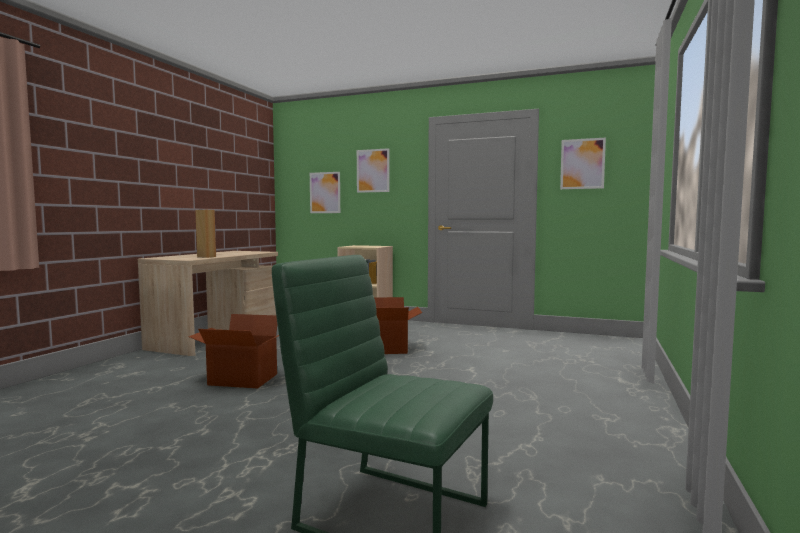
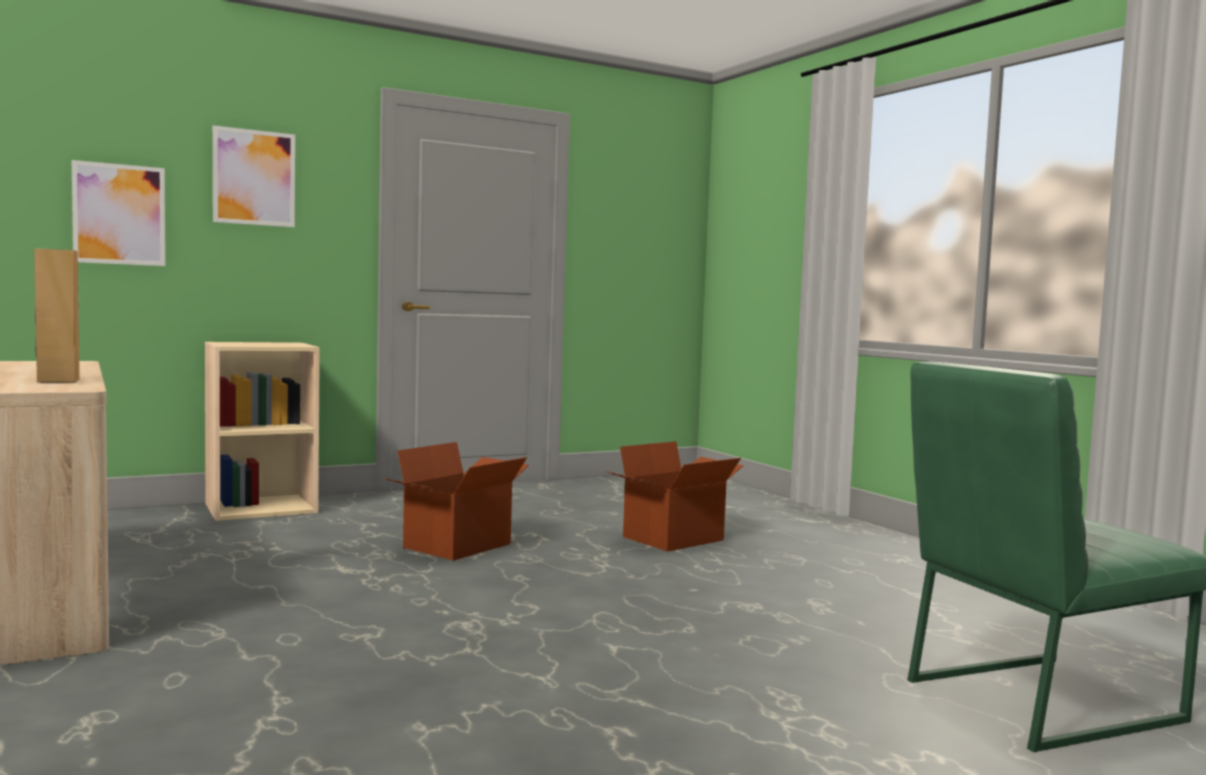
camera: 50 degrees left, 0 degrees up
(242, 380) = (398, 651): cardboard box -> cardboard box (674, 539)
(582, 164) = (627, 213): picture -> none

